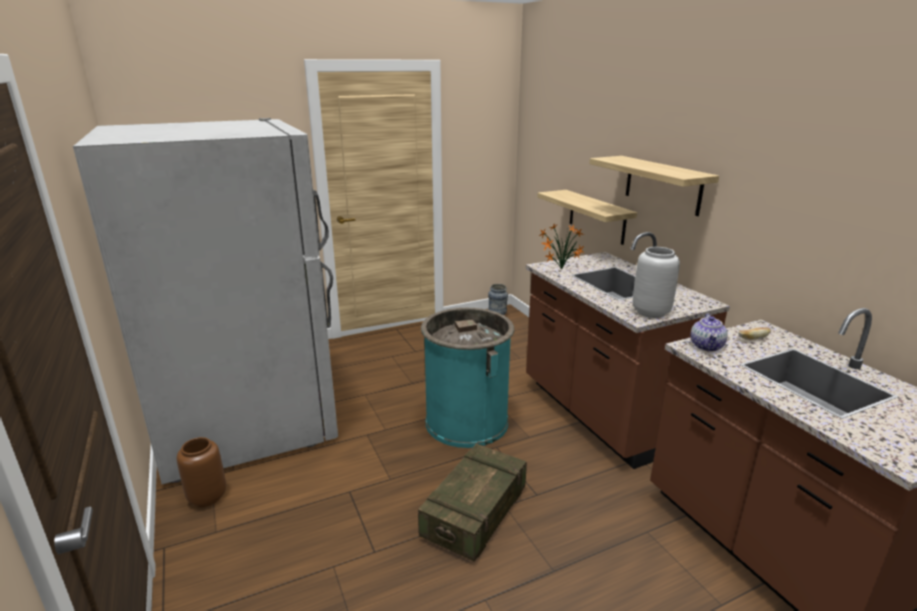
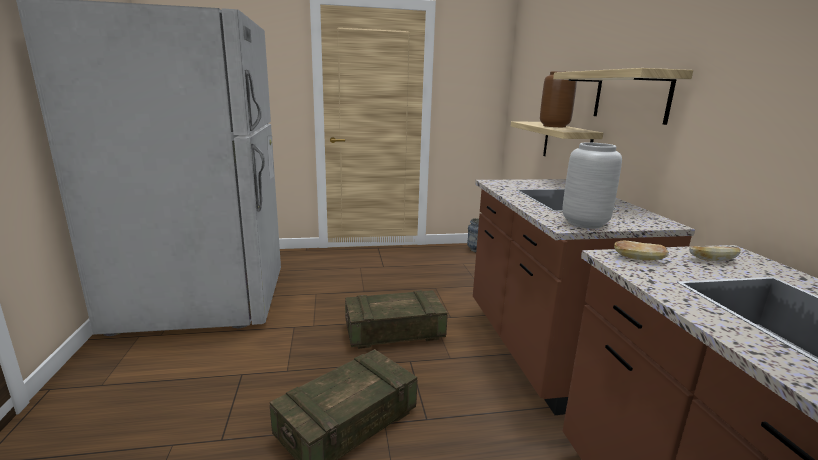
camera: 15 degrees right, 5 degrees down
(207, 498) = (120, 354): brown vase -> brown vase (554, 126)
(466, 422) = (394, 332): turquoise trash can -> crate
(560, 269) = (508, 185): potted plant -> none
(707, 346) = (638, 259): teapot -> bread

